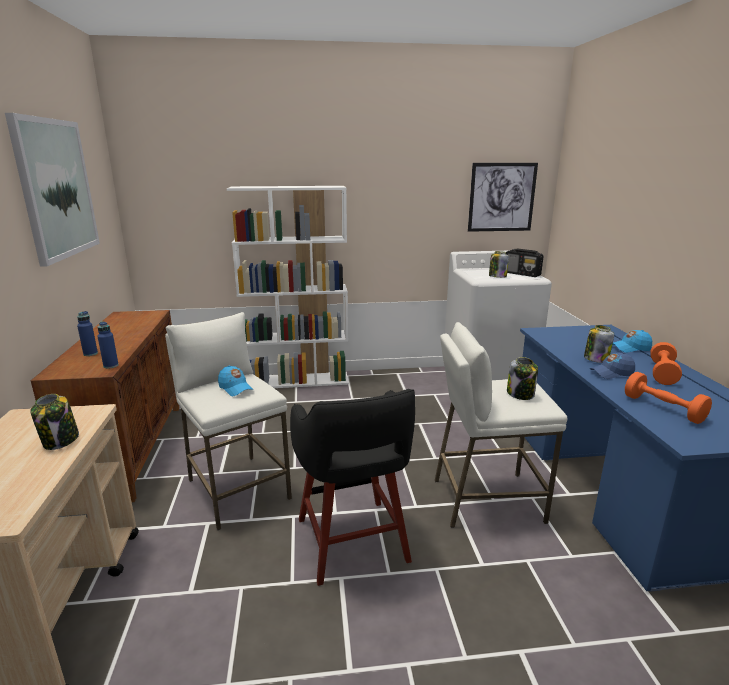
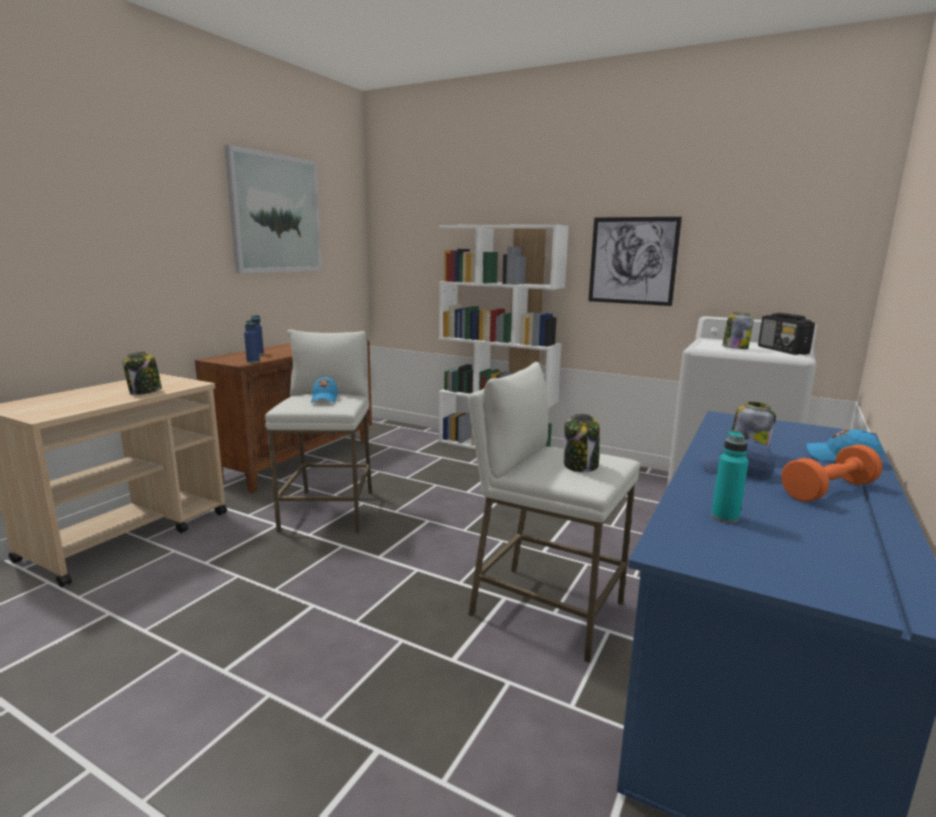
camera: 35 degrees right, 5 degrees down
(352, 543) = (360, 585): black stool -> none
(502, 197) = (789, 244): picture -> picture (632, 261)
(663, 409) = (725, 517): orange dumbbell -> turquoise bottle

